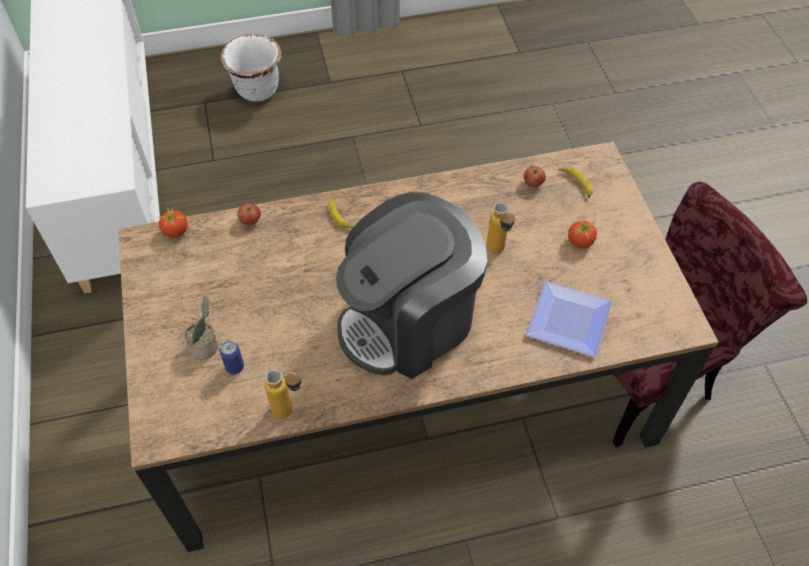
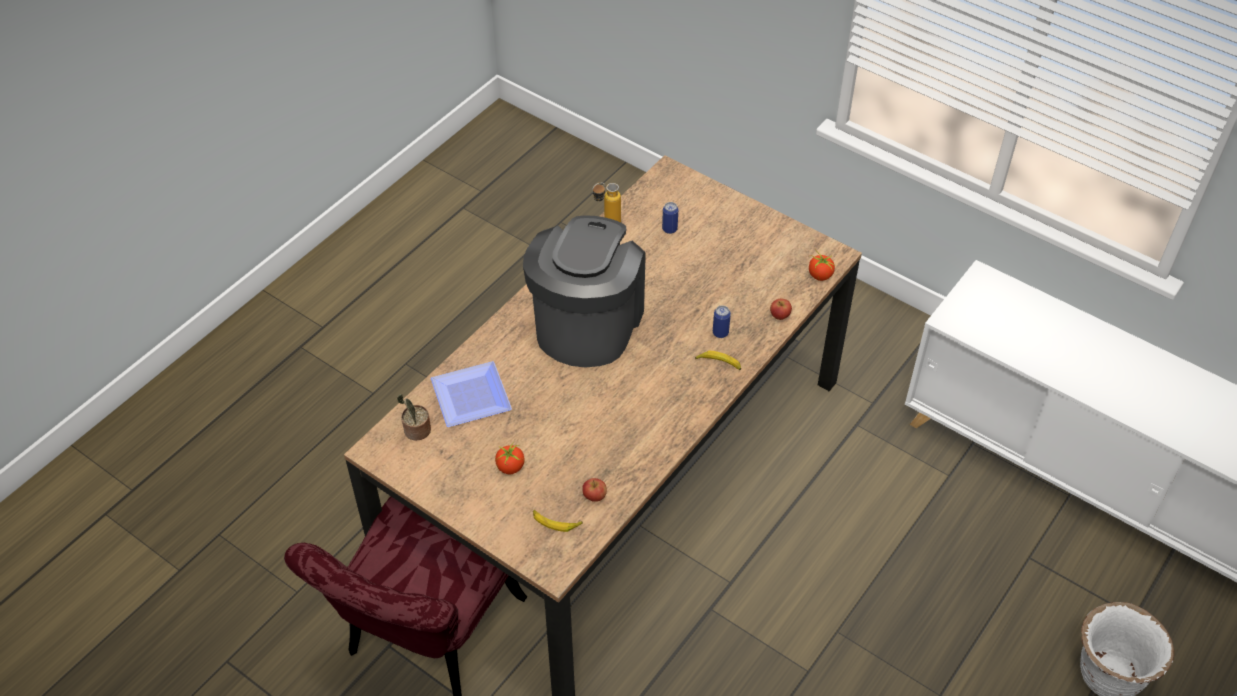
camera: 140 degrees right, 5 degrees down
(206, 346) = (702, 228): potted plant -> potted plant (416, 431)
(311, 238) = (720, 333): none -> can
(498, 253) = (569, 414): bottle -> none

